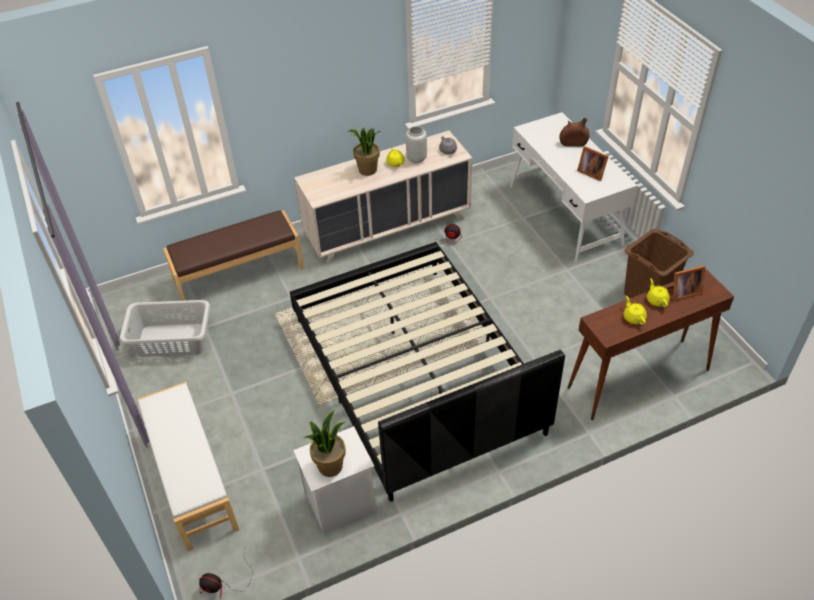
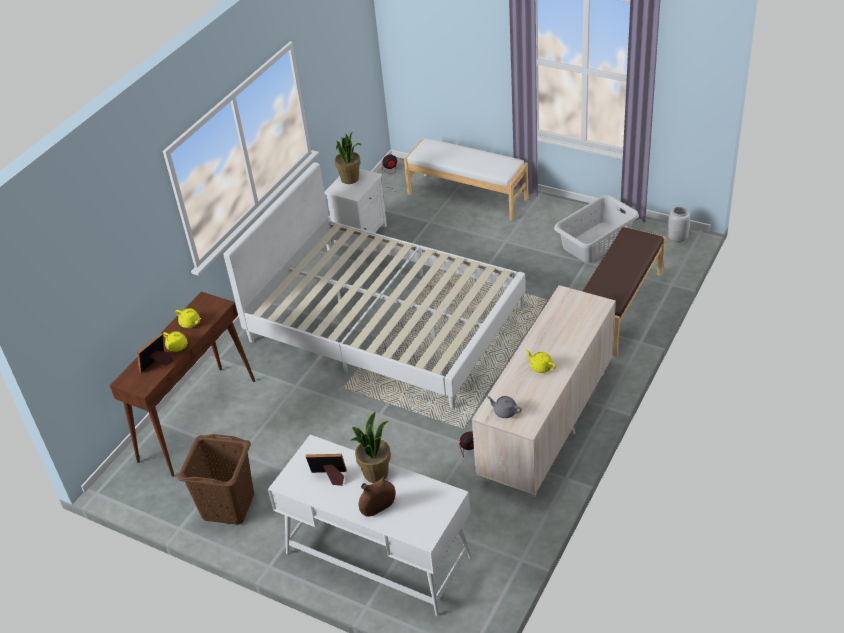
camera: 145 degrees right, 5 degrees down
(367, 170) = (558, 344): potted plant -> potted plant (375, 473)
(414, 374) = (385, 322): black bed -> white bed
(416, 159) = (526, 383): grey vase -> grey vase (677, 238)

